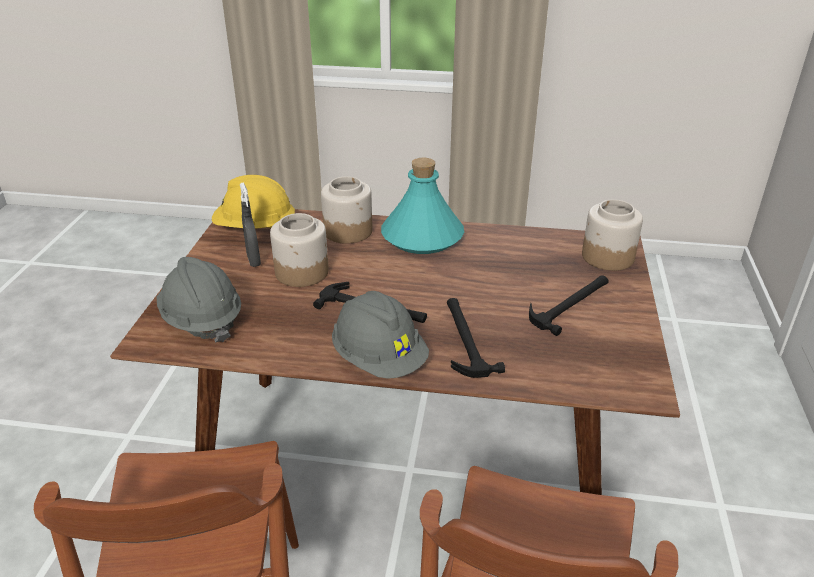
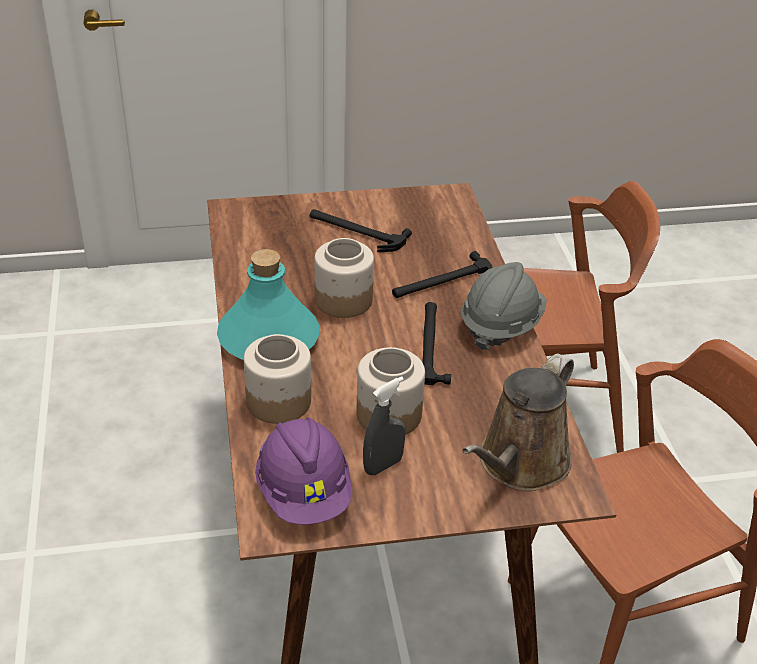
camera: 110 degrees left, 5 degrees up
(202, 320) = (519, 464): grey hard hat -> brown watering can
(255, 228) = (304, 493): yellow hard hat -> purple hard hat
(607, 256) = (262, 216): jar -> jar (343, 300)

